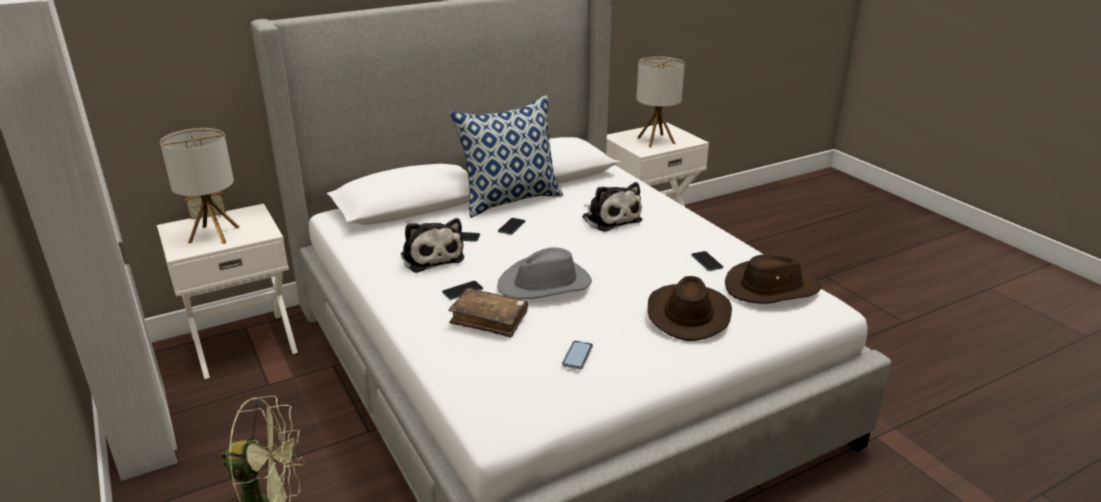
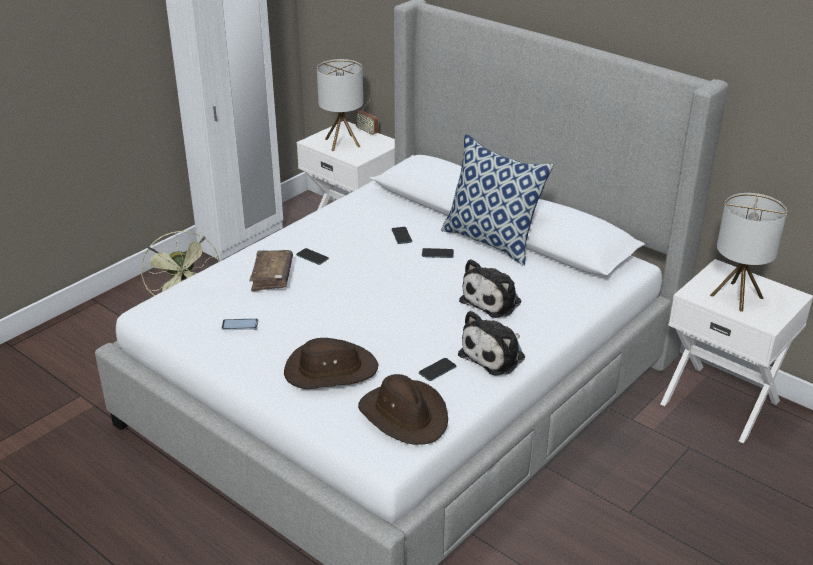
camera: 70 degrees right, 5 degrees up
(431, 257) = (359, 231): plush toy -> plush toy (495, 355)
(545, 284) = (339, 290): grey hat -> none

